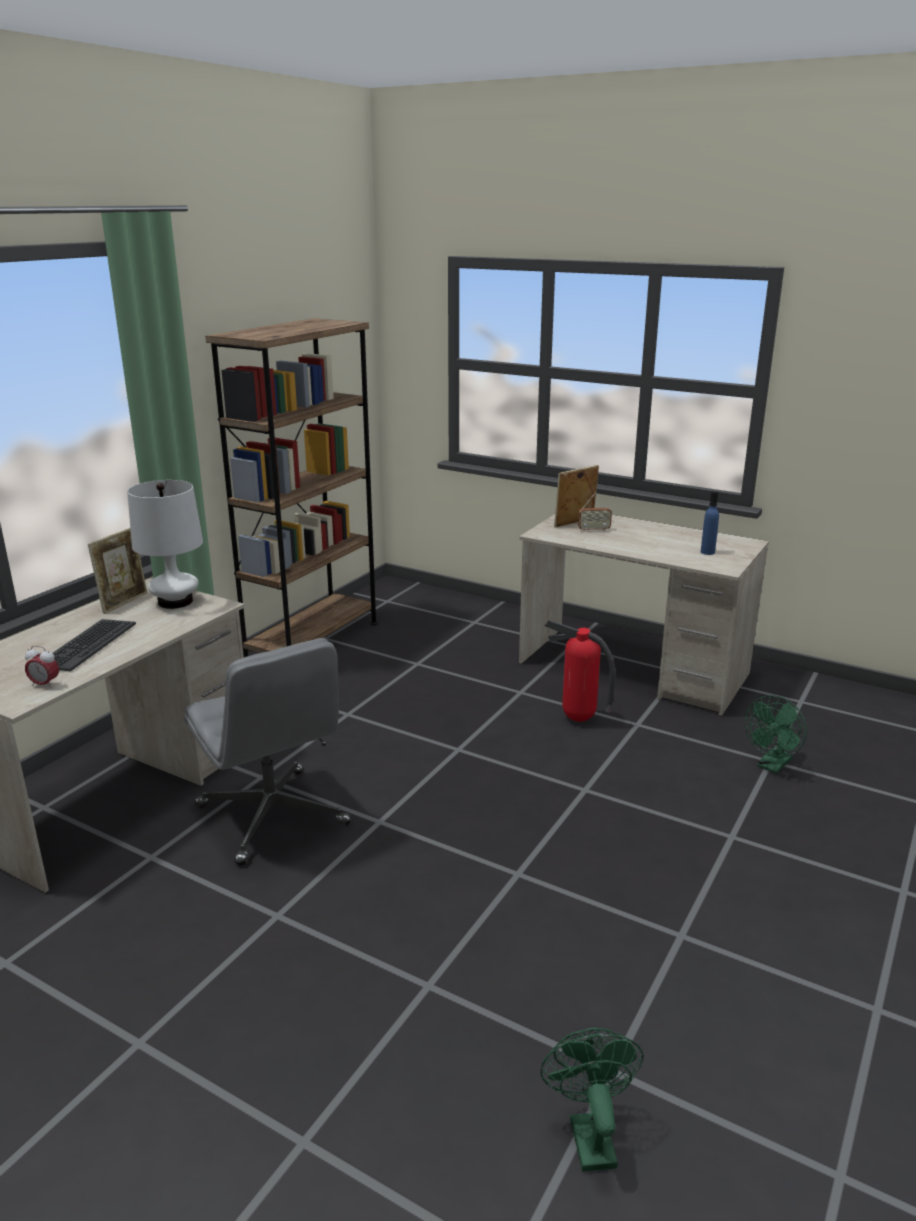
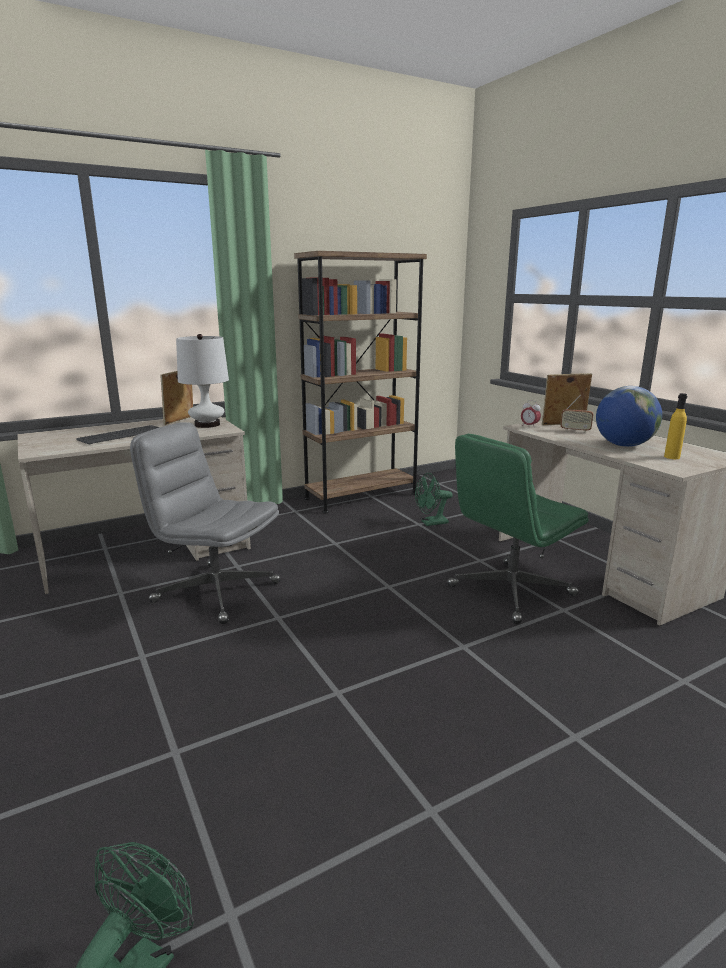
camera: 30 degrees right, 5 degrees down
(45, 685) = (64, 448): alarm clock -> alarm clock (529, 426)
(124, 602) = (180, 421): picture frame -> picture frame turned 150 degrees clockwise
(273, 816) = (215, 592): grey office chair -> grey office chair turned 120 degrees clockwise
(578, 719) = (510, 592): fire extinguisher -> green office chair
(656, 544) = (624, 445): none -> globe
(707, 552) = (672, 457): blue bottle -> yellow bottle
(772, 766) = (681, 686): green fan -> green fan (431, 523)

